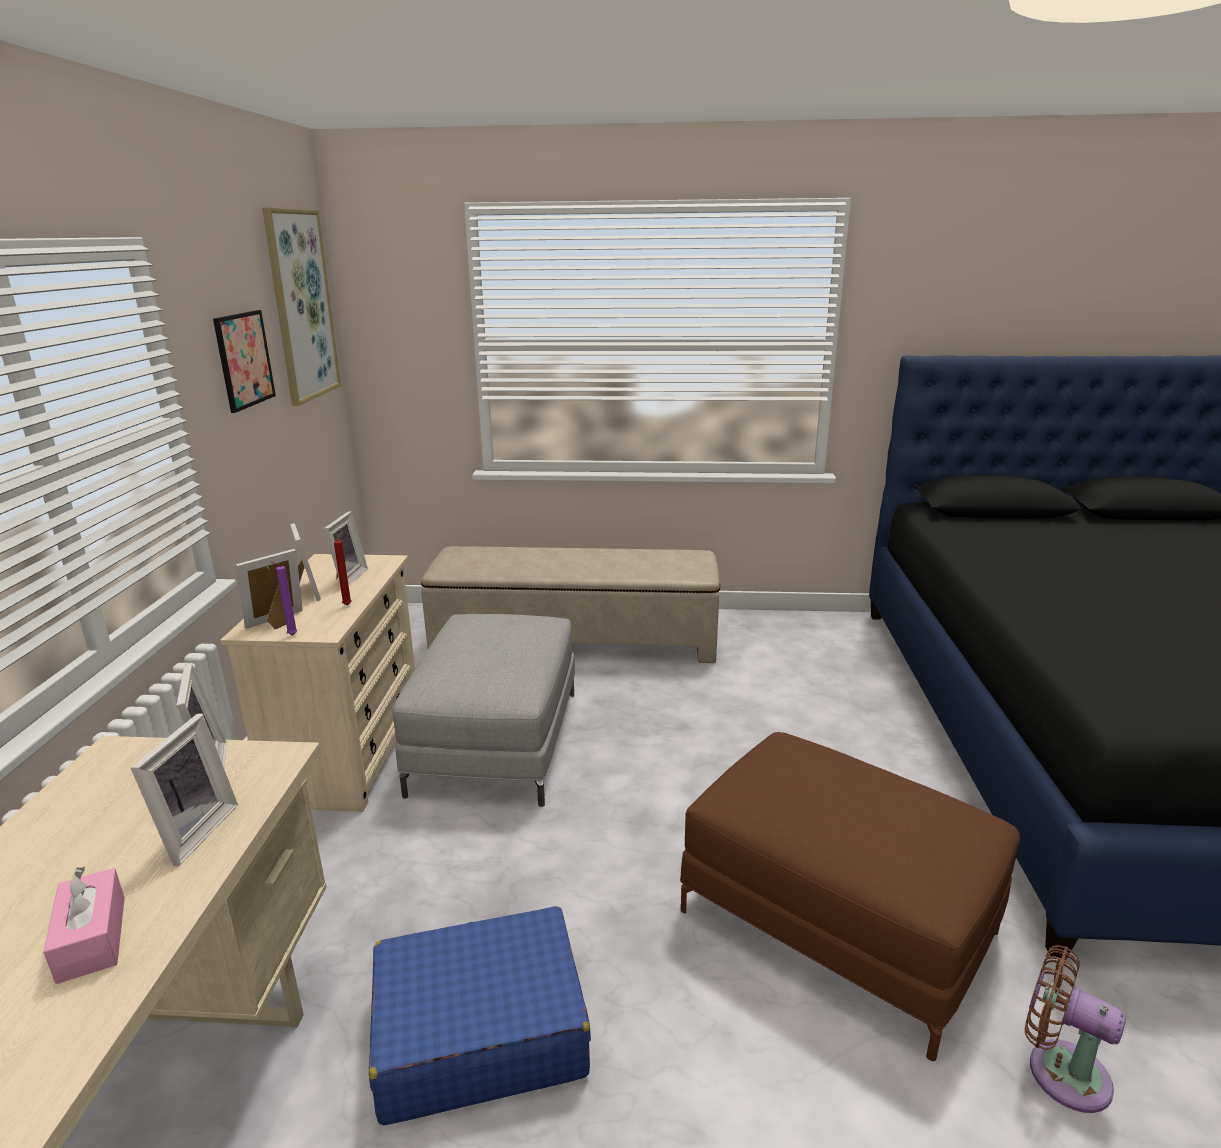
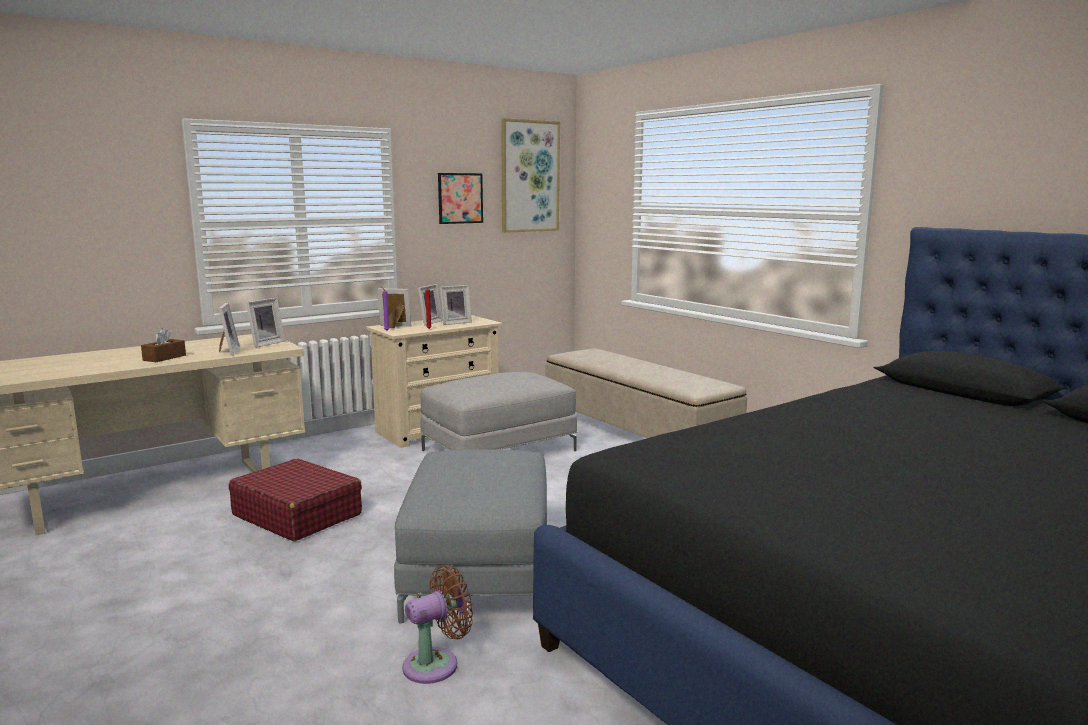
camera: 50 degrees right, 10 degrees down
(92, 939) = (164, 358): pink tissue box -> brown tissue box
(192, 832) = (227, 351): picture frame -> picture frame turned 75 degrees counterclockwise
(479, 1031) = (297, 515): blue suitcase -> red suitcase
(835, 922) = (477, 571): brown ottoman -> grey ottoman
(1060, 1070) = (436, 664): brown fan -> brown fan turned 60 degrees clockwise

